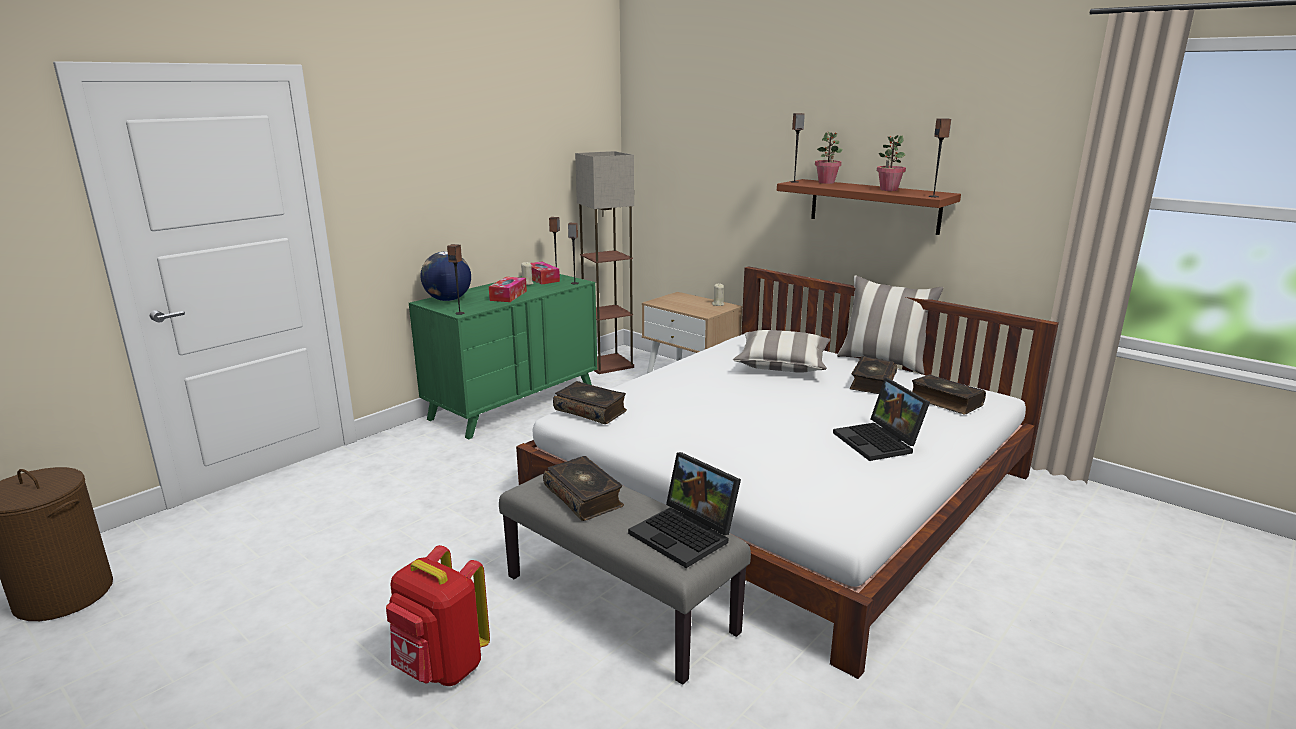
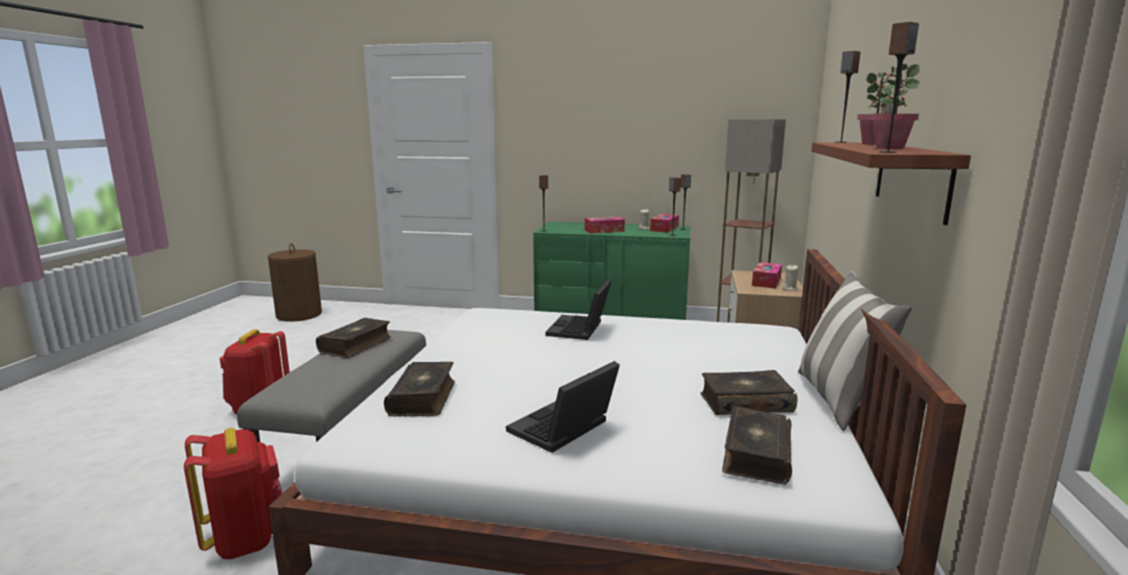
camera: 60 degrees right, 5 degrees down
(447, 300) = (568, 224): globe -> none
(591, 410) = (496, 313): book -> book (424, 398)
(686, 535) = (310, 386): laptop -> laptop (580, 329)
(690, 304) = (766, 282): none -> tissue box
(768, 696) = (246, 538): none -> red backpack
(782, 365) = (719, 353): pillow -> none

